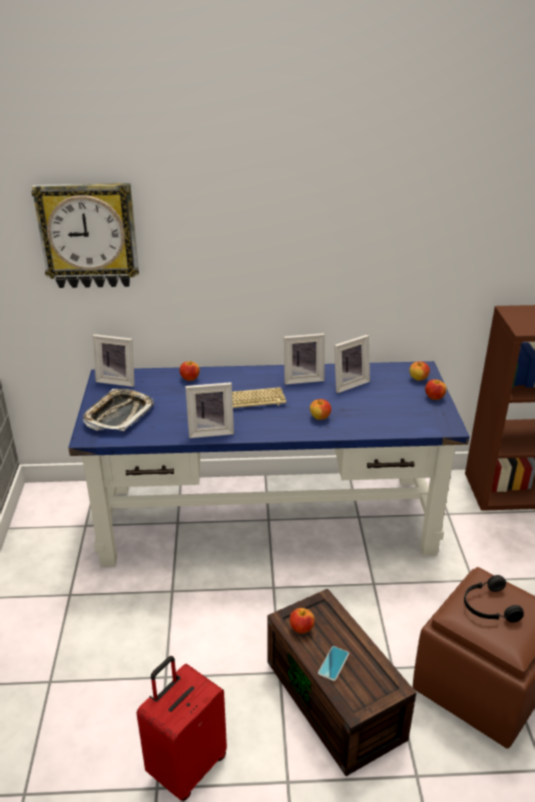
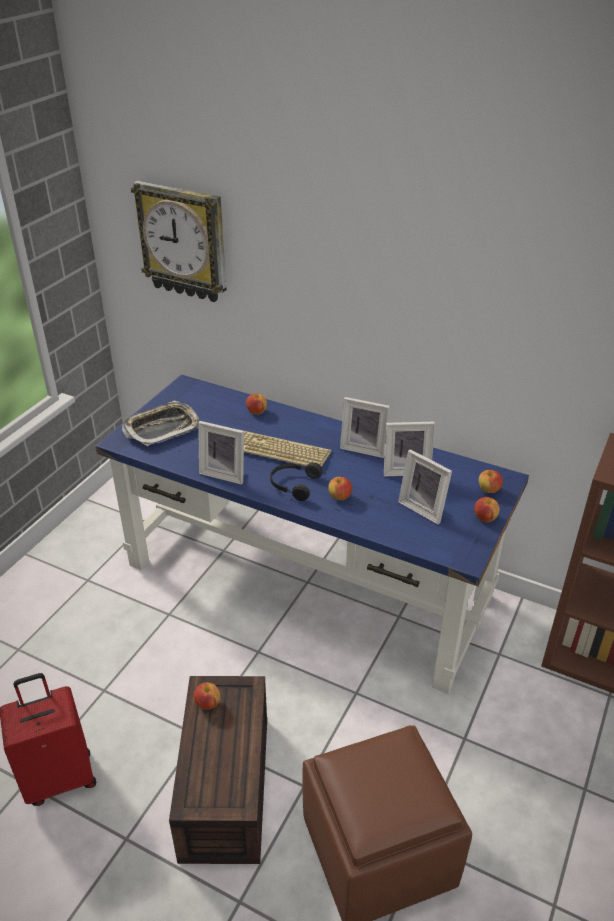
camera: 30 degrees right, 5 degrees up
(118, 380) = (193, 392): picture frame -> picture frame (424, 508)
(333, 663) = (206, 752): phone -> none
(488, 607) = (376, 773): black headphones -> black headphones (293, 485)

